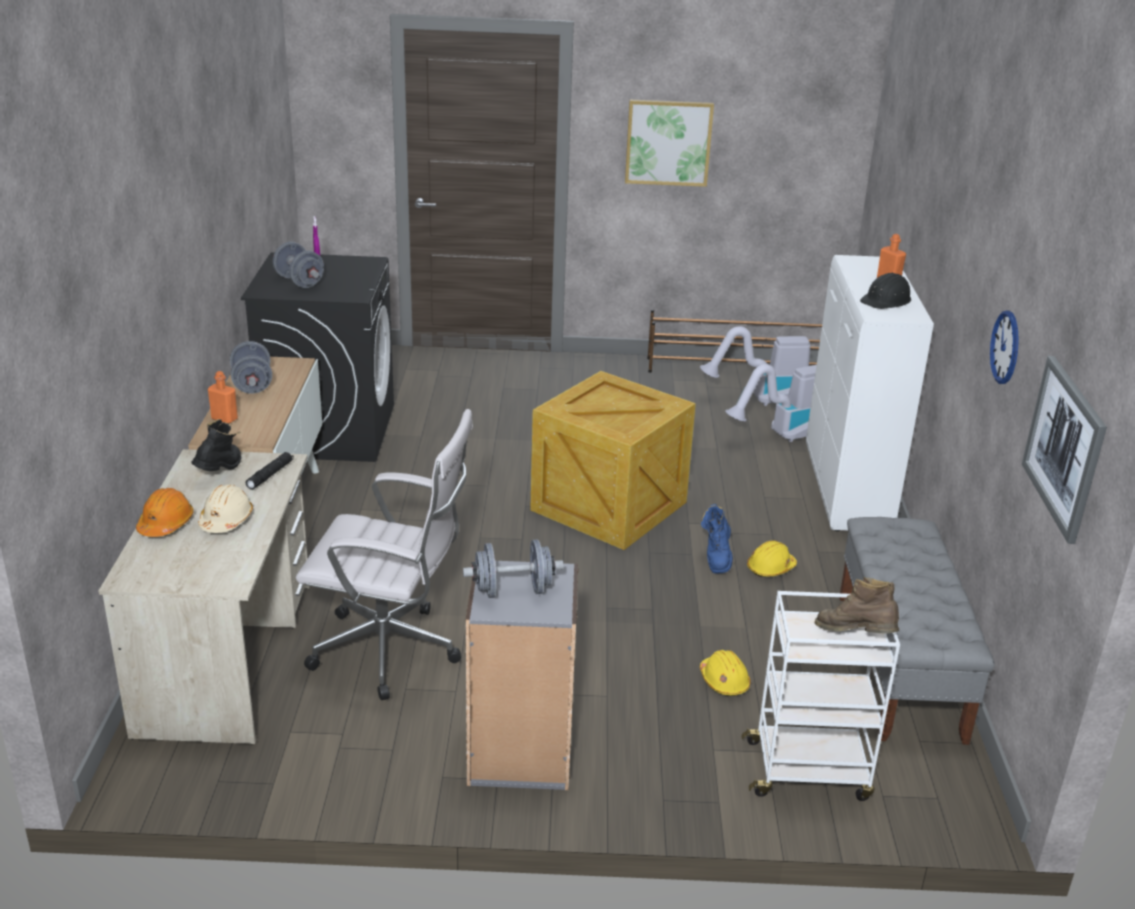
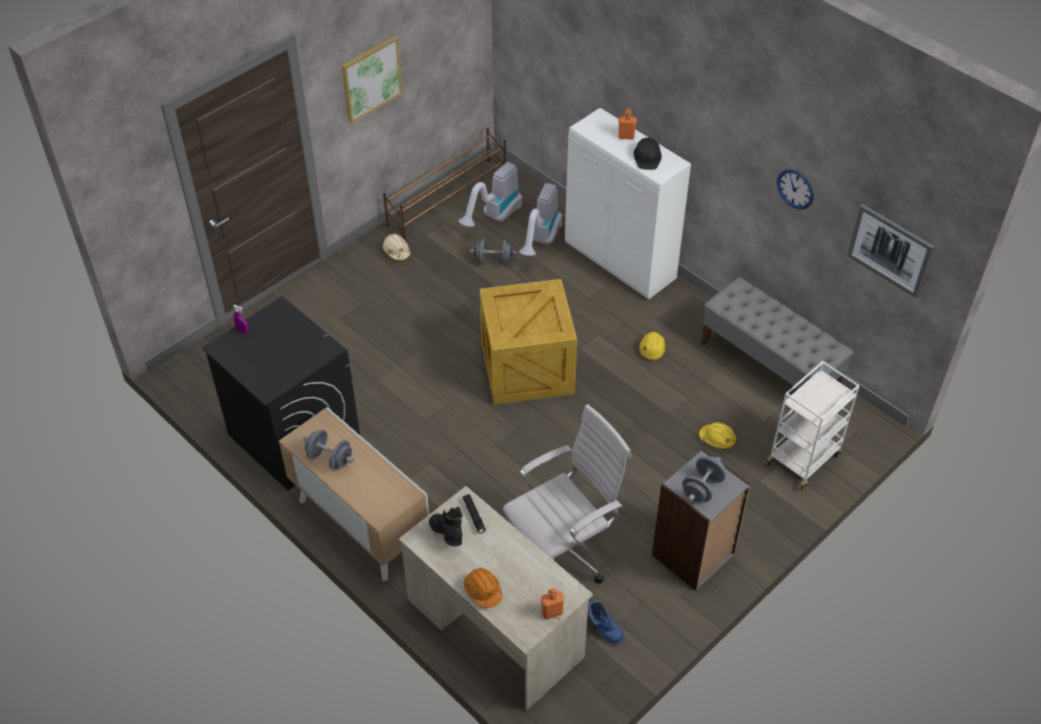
camera: 45 degrees left, 20 degrees up
(224, 419) = (362, 497): orange bottle -> orange bottle (552, 612)
(226, 520) = (505, 562): beige hard hat -> beige hard hat (396, 251)
(299, 282) = (273, 362): grey dumbbell -> grey dumbbell (493, 260)
(716, 558) = (621, 362): blue boot -> blue boot (602, 628)
(855, 637) = (828, 391): brown boot -> none

